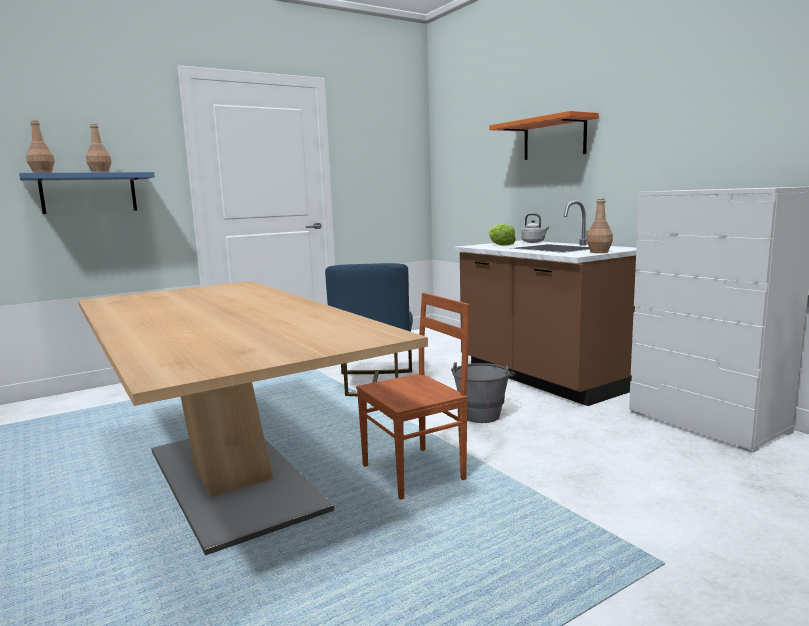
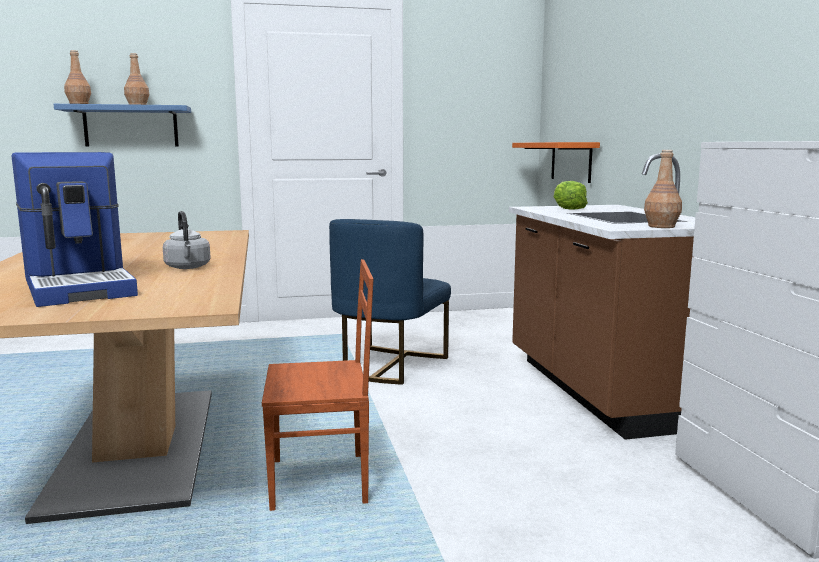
camera: 20 degrees right, 0 degrees up
(242, 335) = (80, 286): none -> coffee machine
(482, 413) = (476, 423): grey bucket -> none
(534, 242) = (622, 208): grey kettle -> grey kettle (188, 267)
(554, 138) = (659, 67): orange shelf -> orange shelf (571, 161)

